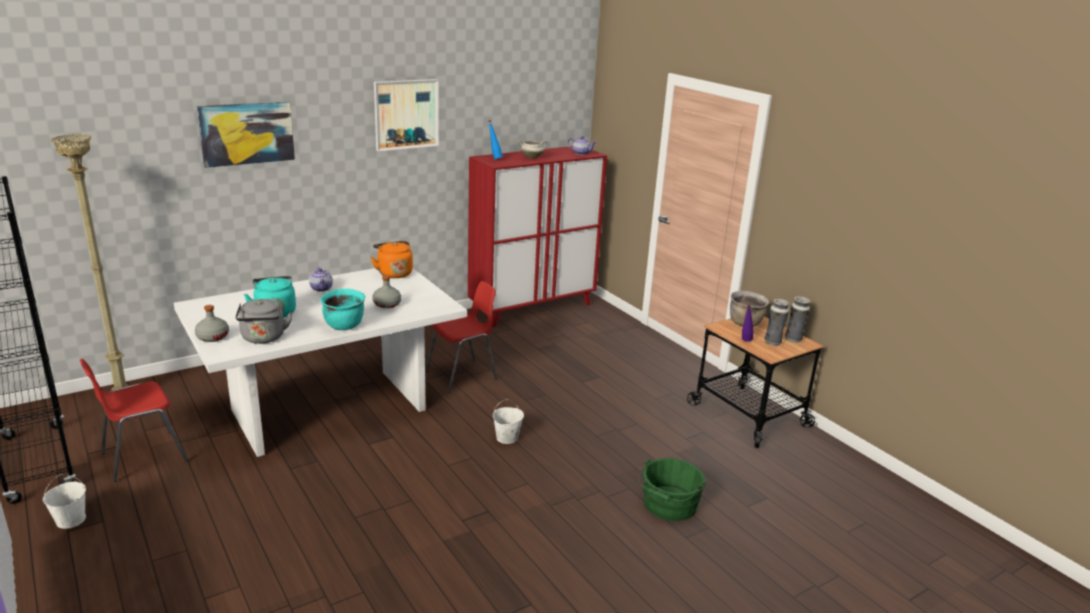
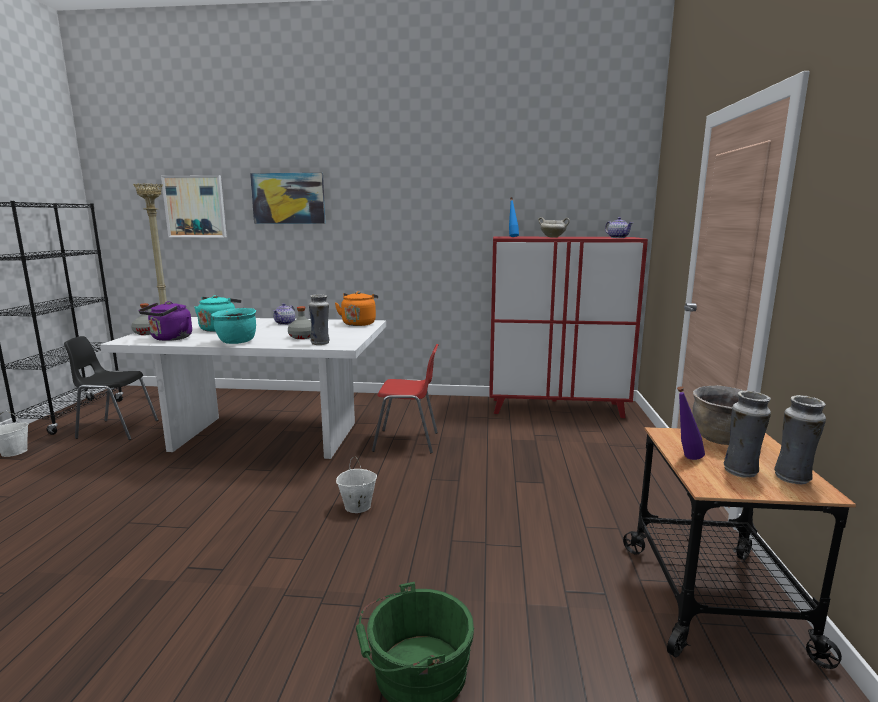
camera: 40 degrees right, 10 degrees down
(141, 457) = (116, 429): red chair -> black chair
(263, 338) = (170, 339): grey kettle -> purple kettle
(406, 114) = (430, 190): picture -> picture (195, 206)
(421, 308) = (320, 343): none -> vase

